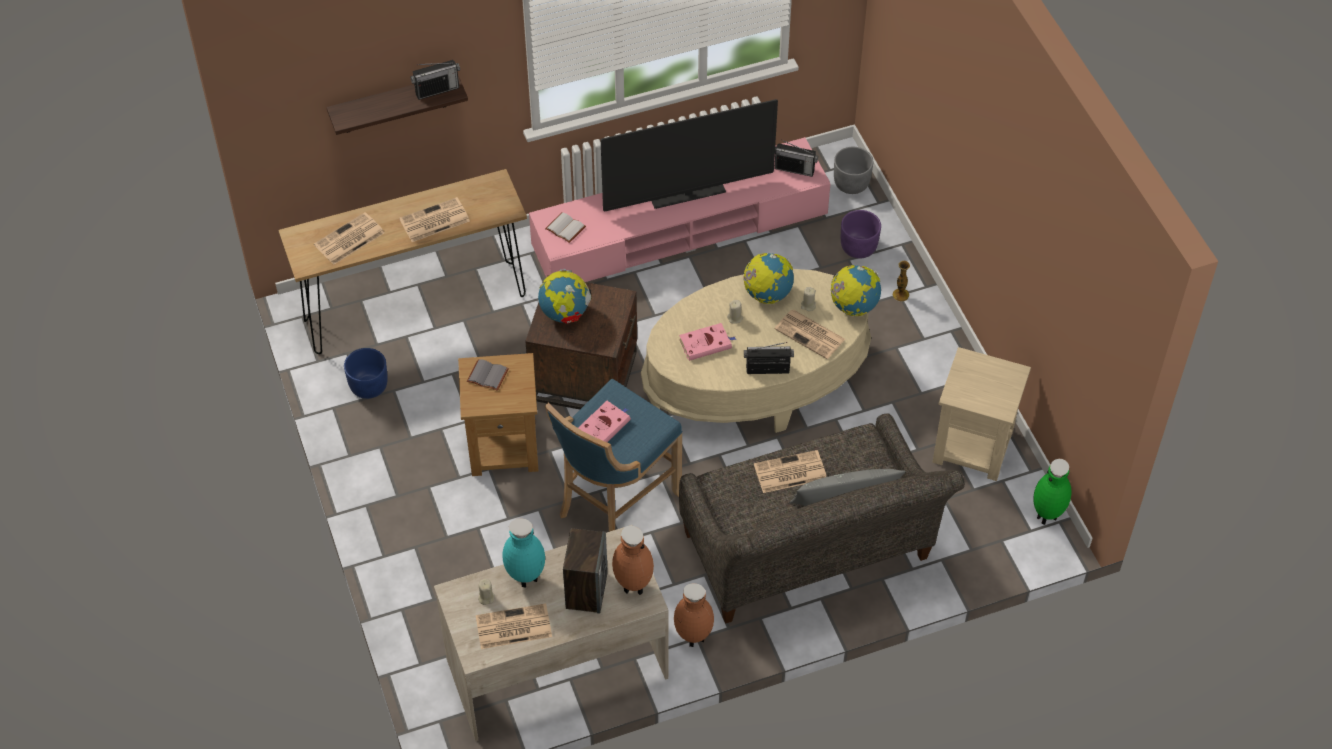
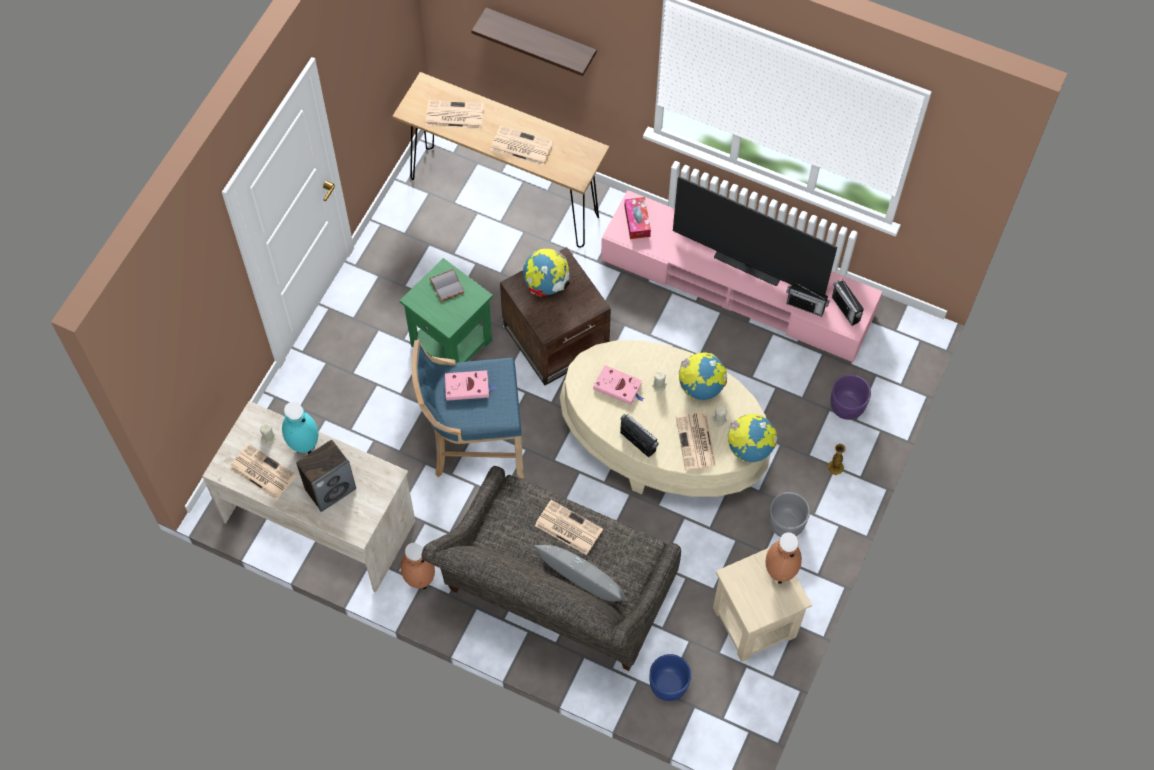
camera: 45 degrees right, 10 degrees up
(369, 386) = (417, 228): blue planter -> blue planter (668, 685)
(437, 90) = (568, 52): radio -> radio (805, 306)
(504, 446) = (452, 343): brown side table -> green side table
(564, 228) = (637, 221): white book -> tissue box
(632, 587) = (360, 513): brown vase -> brown vase (778, 573)
(851, 183) = (899, 354): grey planter -> grey planter (786, 523)
(1047, 516) = (746, 720): green vase -> none

